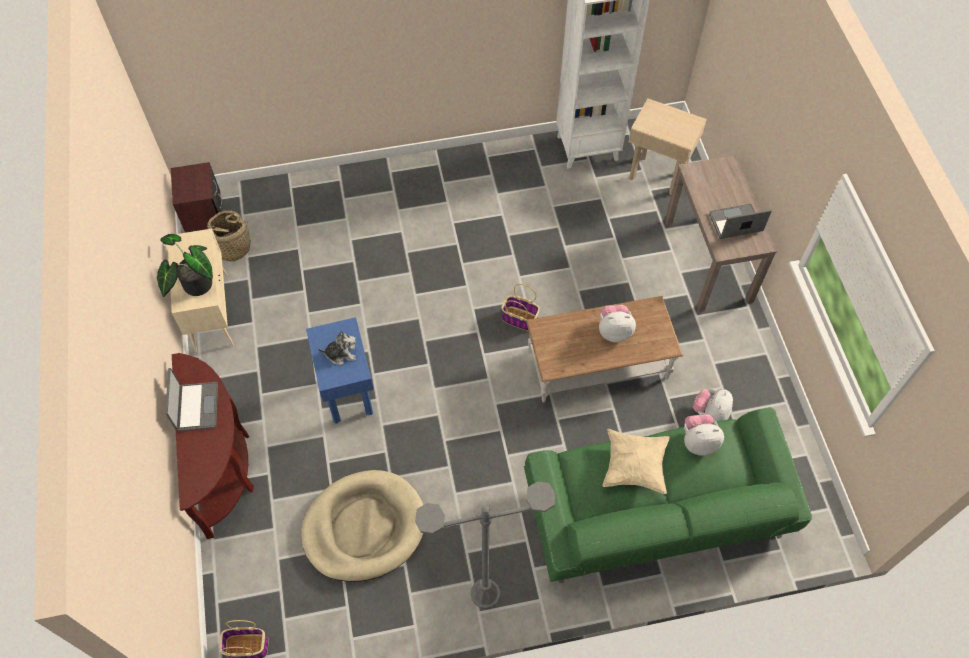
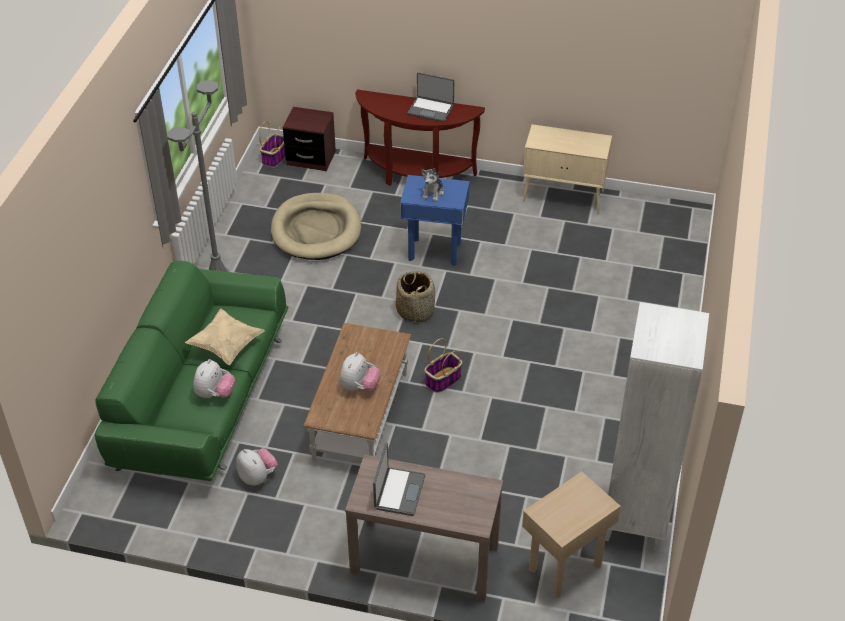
camera: 115 degrees right, 15 degrees down
(194, 285) = (551, 139): potted plant -> none
(204, 216) = (673, 213): brown nightstand -> brown nightstand (311, 158)
(232, 247) = (627, 222): basket -> basket (415, 310)

